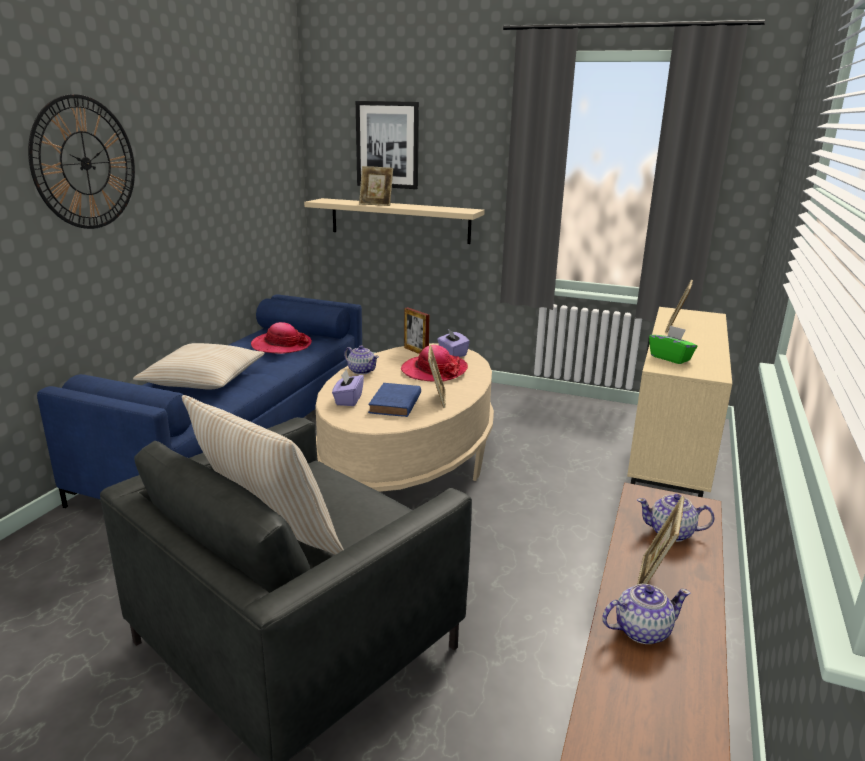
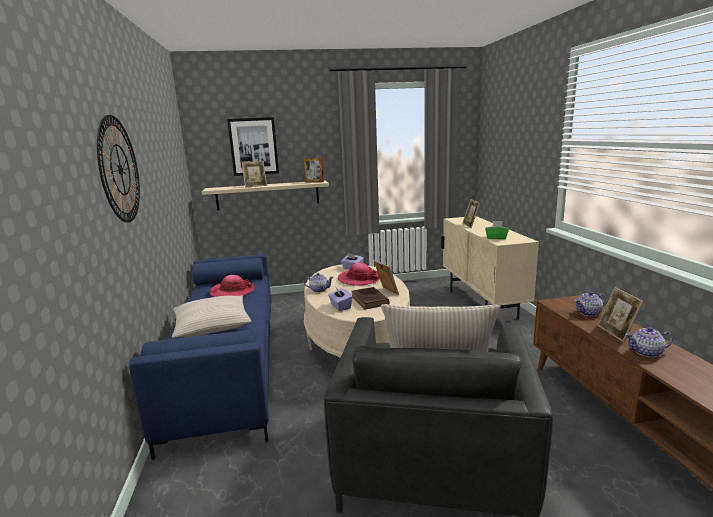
camera: 30 degrees left, 5 degrees down
(395, 404) = (370, 301): blue book -> brown book
(416, 351) = (330, 272): picture frame -> picture frame (314, 182)
(641, 630) = (646, 353): teapot -> teapot turned 135 degrees counterclockwise

